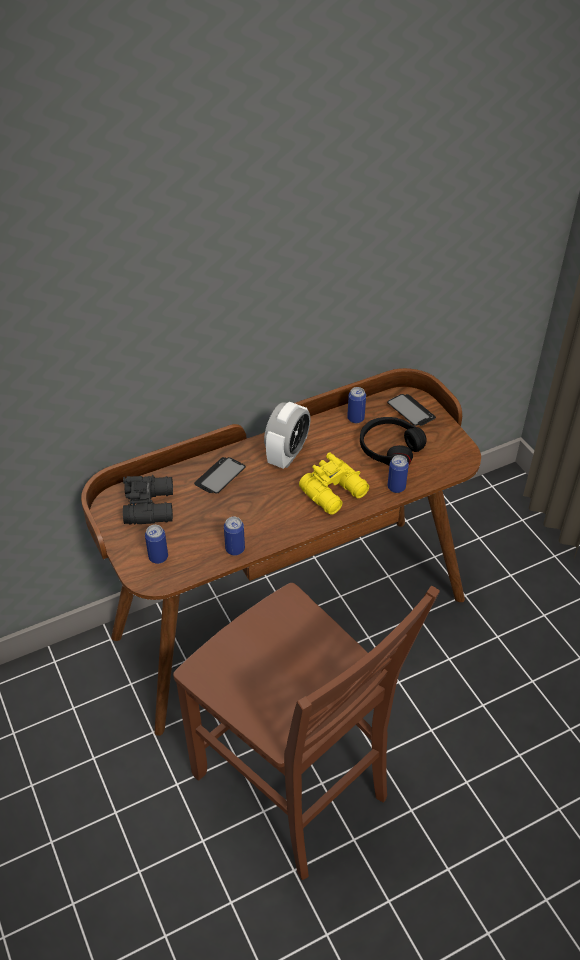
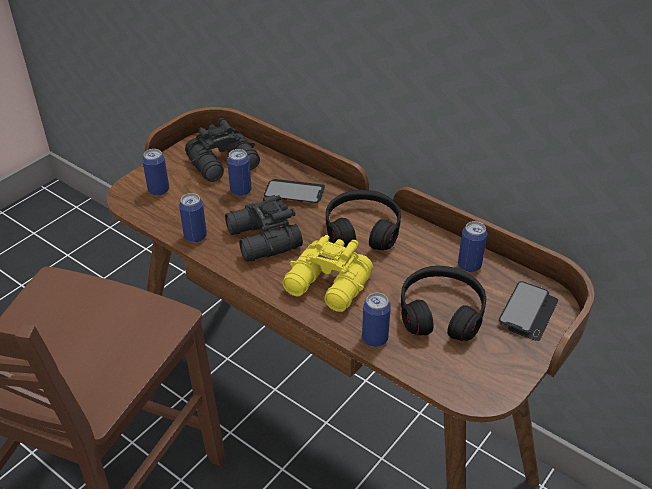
camera: 65 degrees right, 5 degrees down
(195, 506) = (241, 190): none -> can
(265, 512) = (262, 240): none -> black binoculars
(287, 455) = (362, 229): alarm clock -> black headphones

